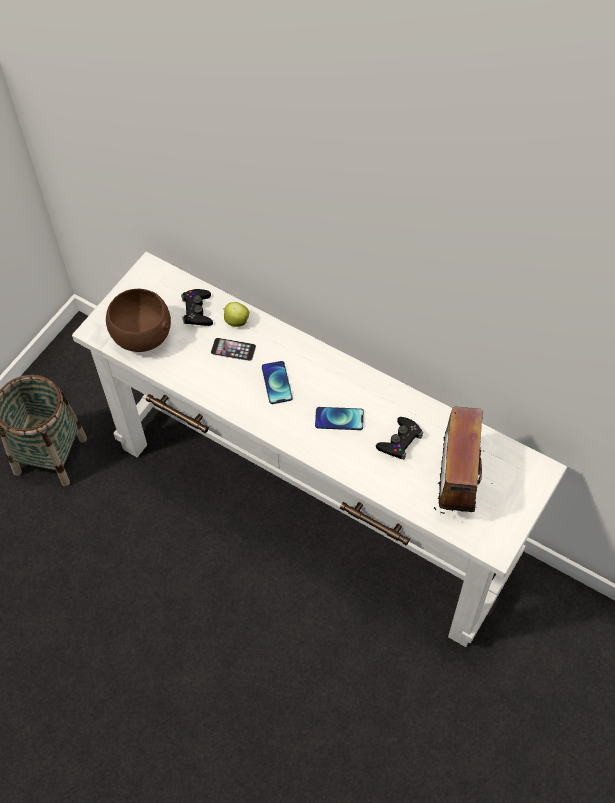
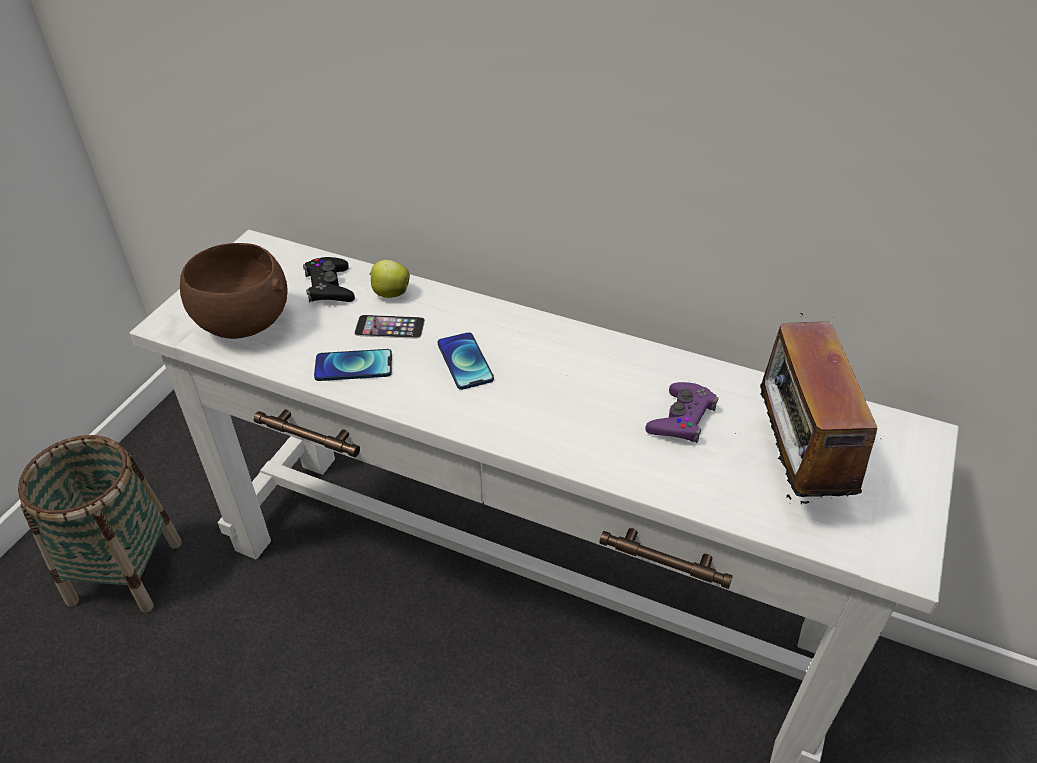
camera: 10 degrees left, 15 degrees down
(339, 419) = (575, 399): phone -> phone (353, 366)
(400, 441) = (681, 419): black game controller -> purple game controller

